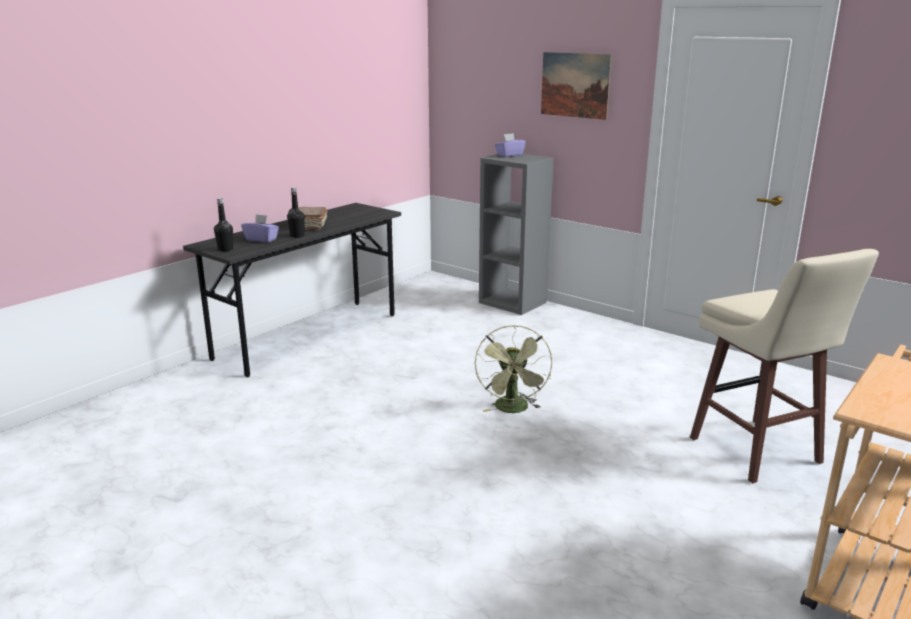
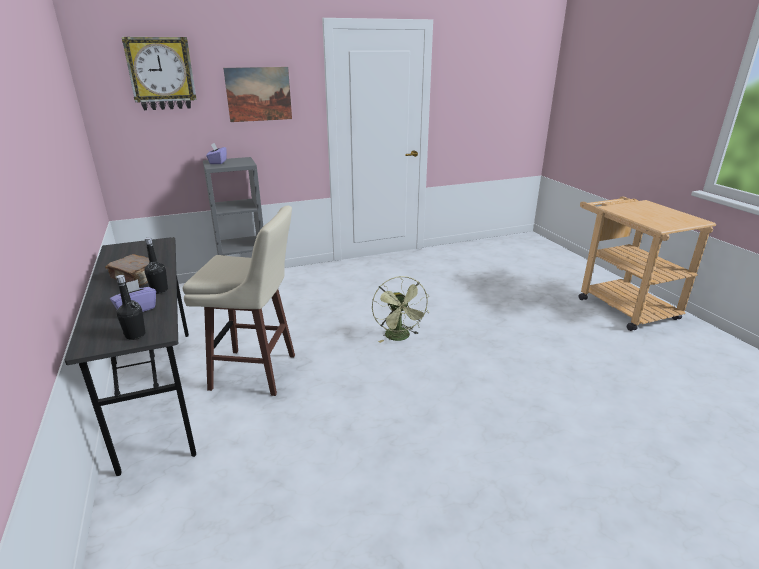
camera: 60 degrees left, 5 degrees up
(490, 55) = (161, 74): none -> wall clock
(513, 410) = (400, 337): green fan -> green fan turned 45 degrees clockwise
(756, 452) = (505, 289): beige stool -> beige stool (256, 373)

